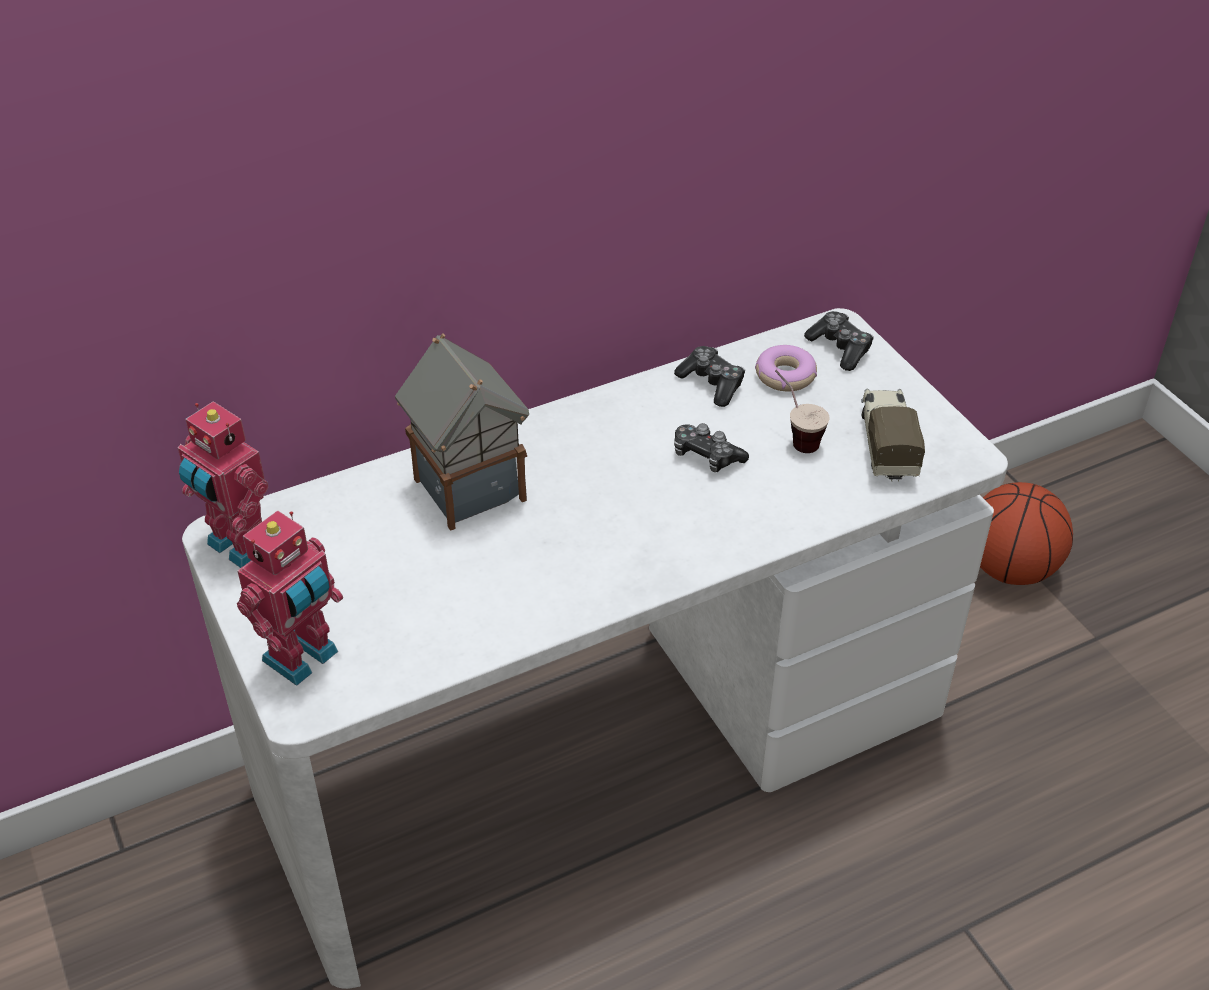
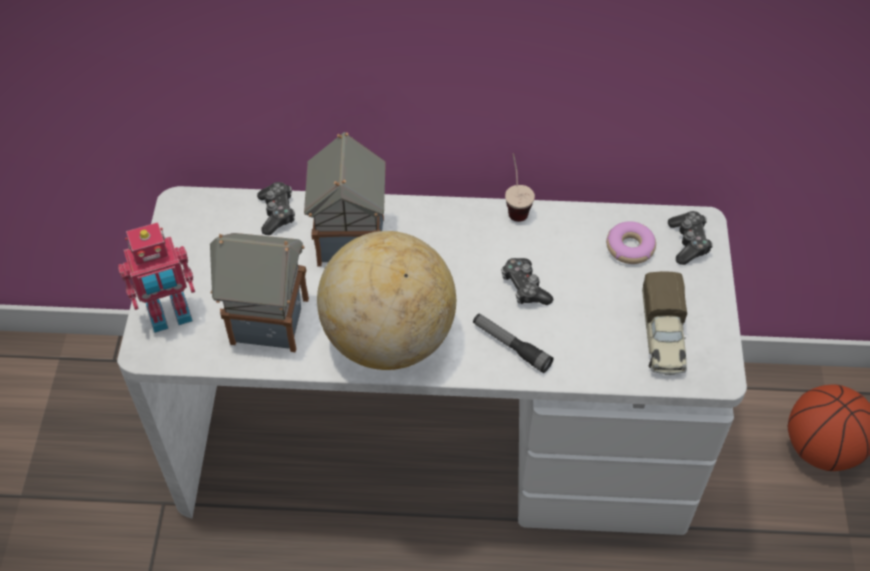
camera: 30 degrees right, 10 degrees up
(238, 546) = (185, 218): toy robot -> none
(434, 612) = (267, 321): none -> toy house
(596, 568) = (389, 338): none -> globe
(712, 383) = (572, 231): game controller -> game controller (277, 213)
(739, 518) = (511, 346): none -> flashlight
(794, 437) = (599, 300): cup -> cup (515, 205)
(887, 444) = (662, 337): toy truck -> toy truck turned 150 degrees clockwise

